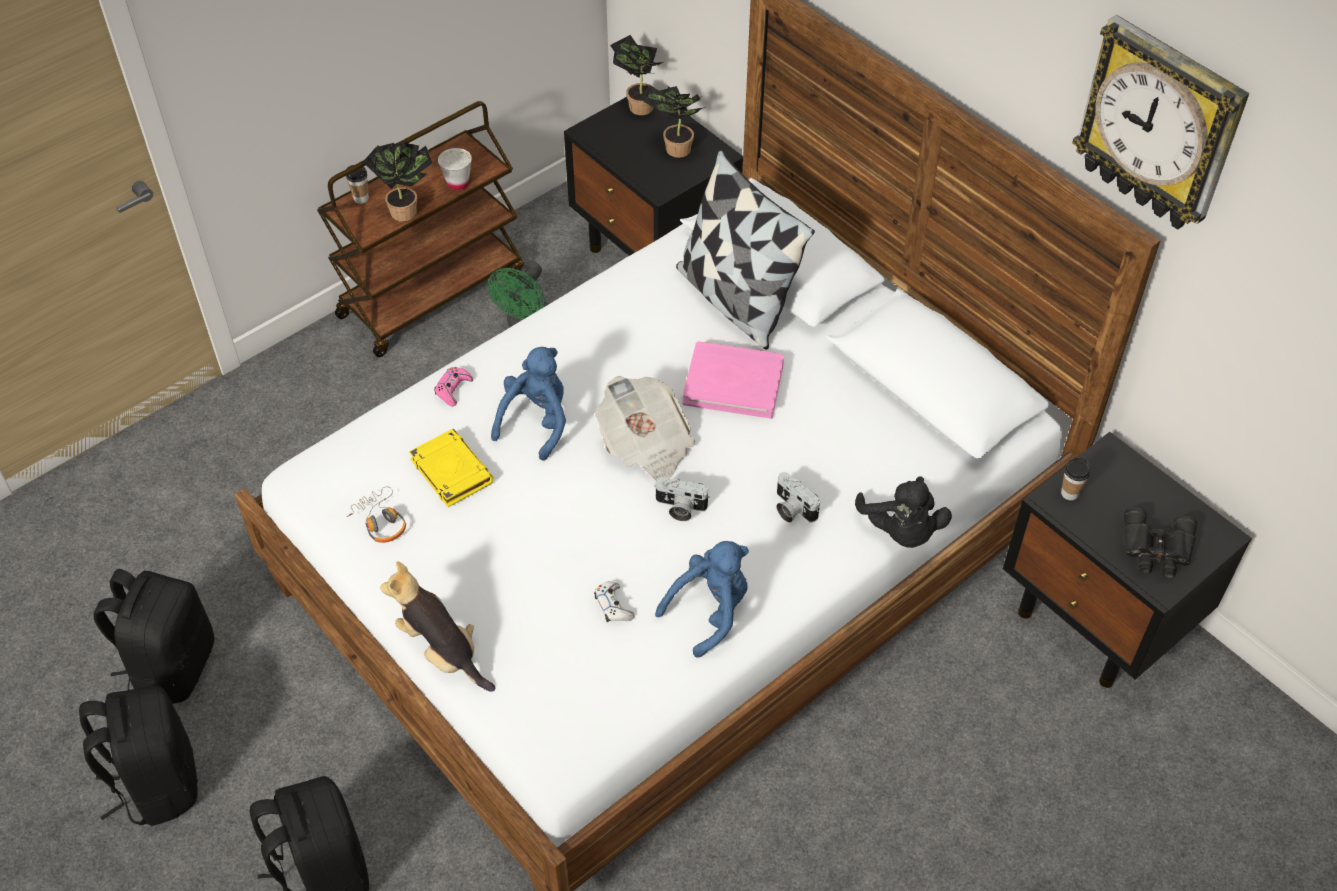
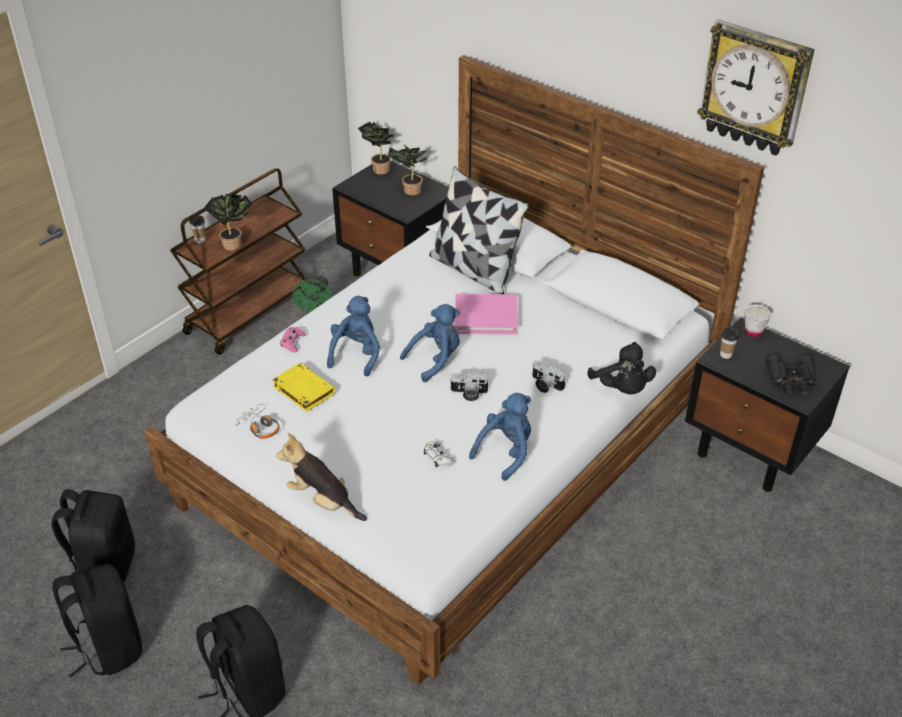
camera: 10 degrees left, 10 degrees down
(458, 183) = (266, 225): white cup -> white cup (753, 332)
(646, 445) = (435, 359): newspaper -> blue plush toy

